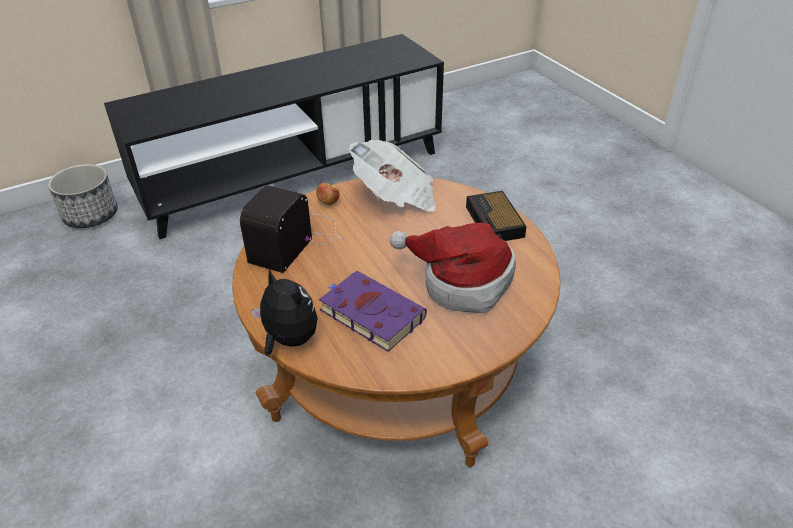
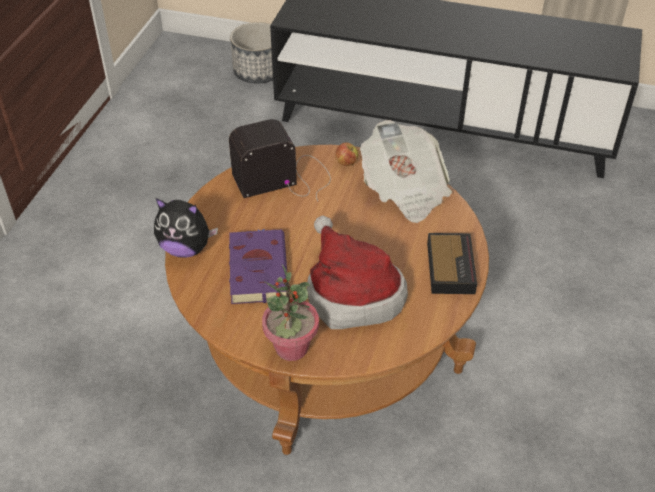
camera: 45 degrees right, 5 degrees up
(288, 340) = (186, 248): plush toy -> plush toy turned 105 degrees clockwise
(477, 347) = (291, 348): none -> potted plant
(495, 222) = (450, 266): alarm clock -> alarm clock turned 150 degrees clockwise

